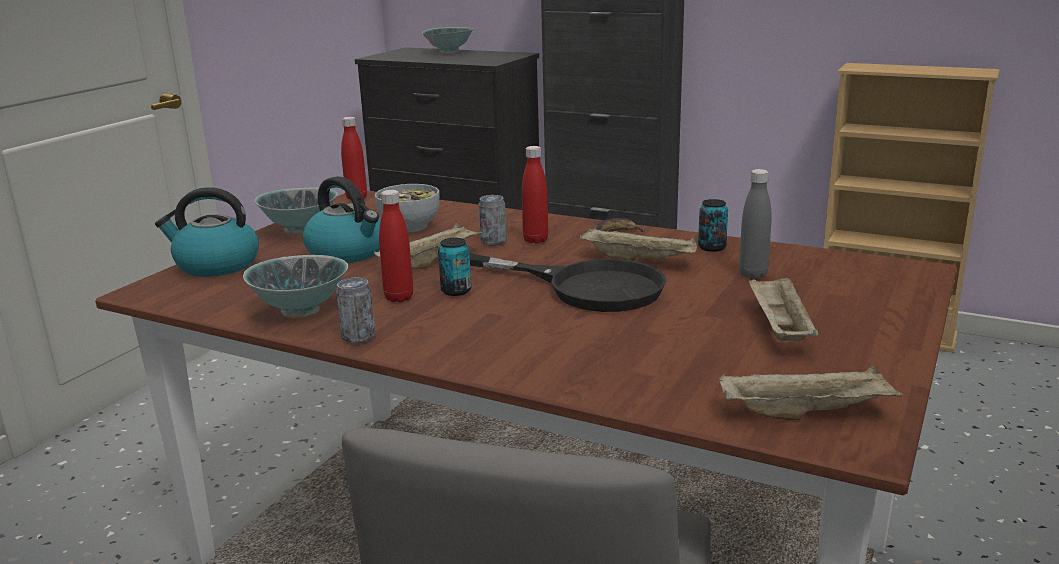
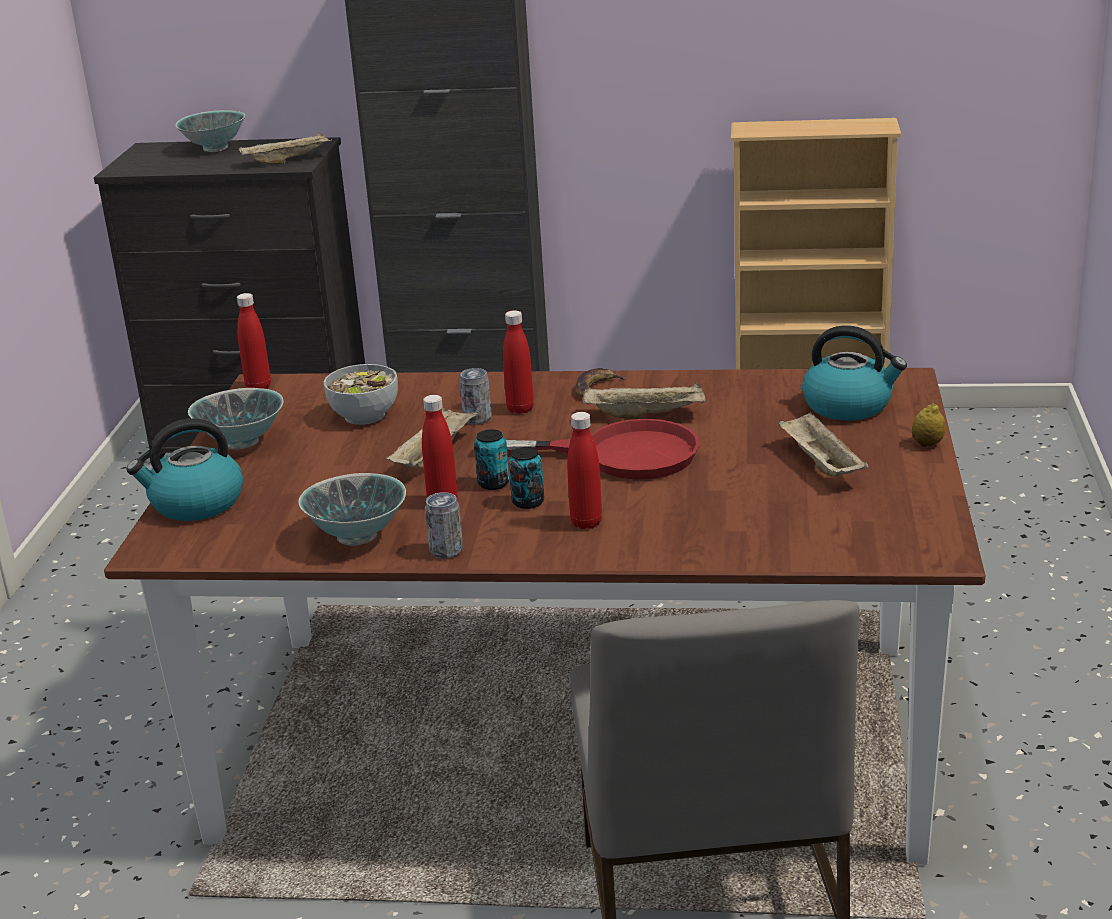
camera: 20 degrees left, 5 degrees up
(348, 253) = (331, 461): kettle -> kettle (849, 405)
(504, 337) = (586, 523): none -> red bottle
(587, 287) = (618, 454): black frying pan -> red frying pan
(711, 247) = (704, 387): can -> can (528, 502)
(753, 274) = (762, 411): grey bottle -> none
(807, 413) = (887, 536): beige tray -> beige tray (288, 160)
(911, 330) = (927, 444): none -> lemon

